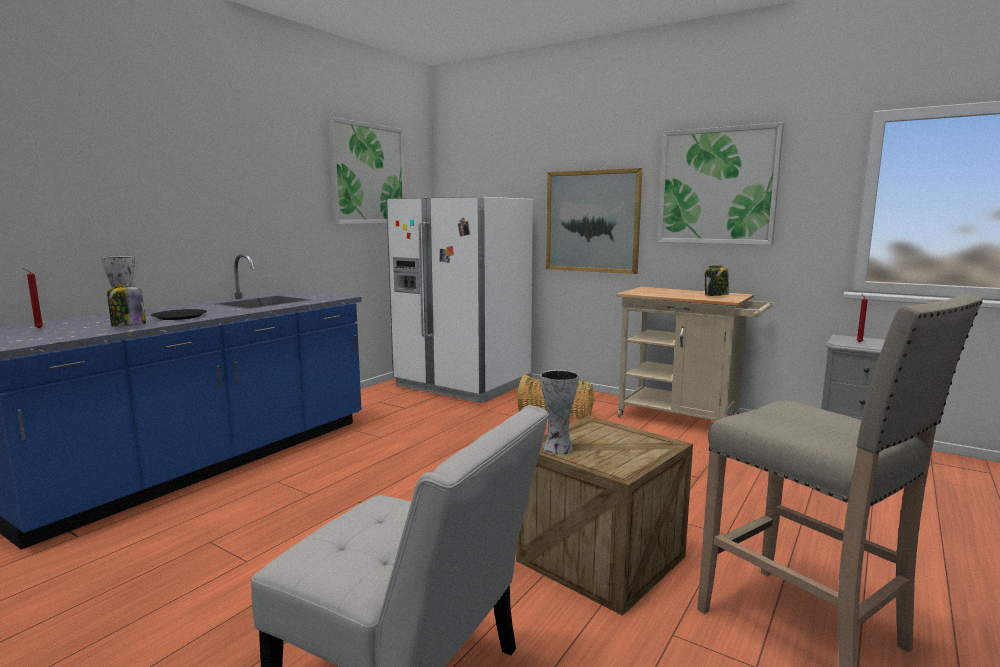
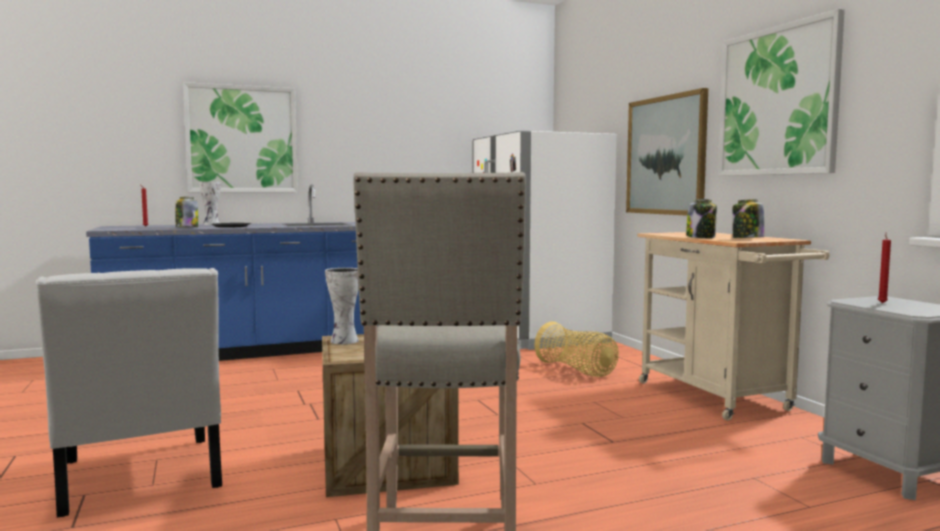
camera: 35 degrees right, 5 degrees down
(368, 174) = (464, 117): picture -> picture (242, 139)
(684, 296) = (701, 237): none -> jar

